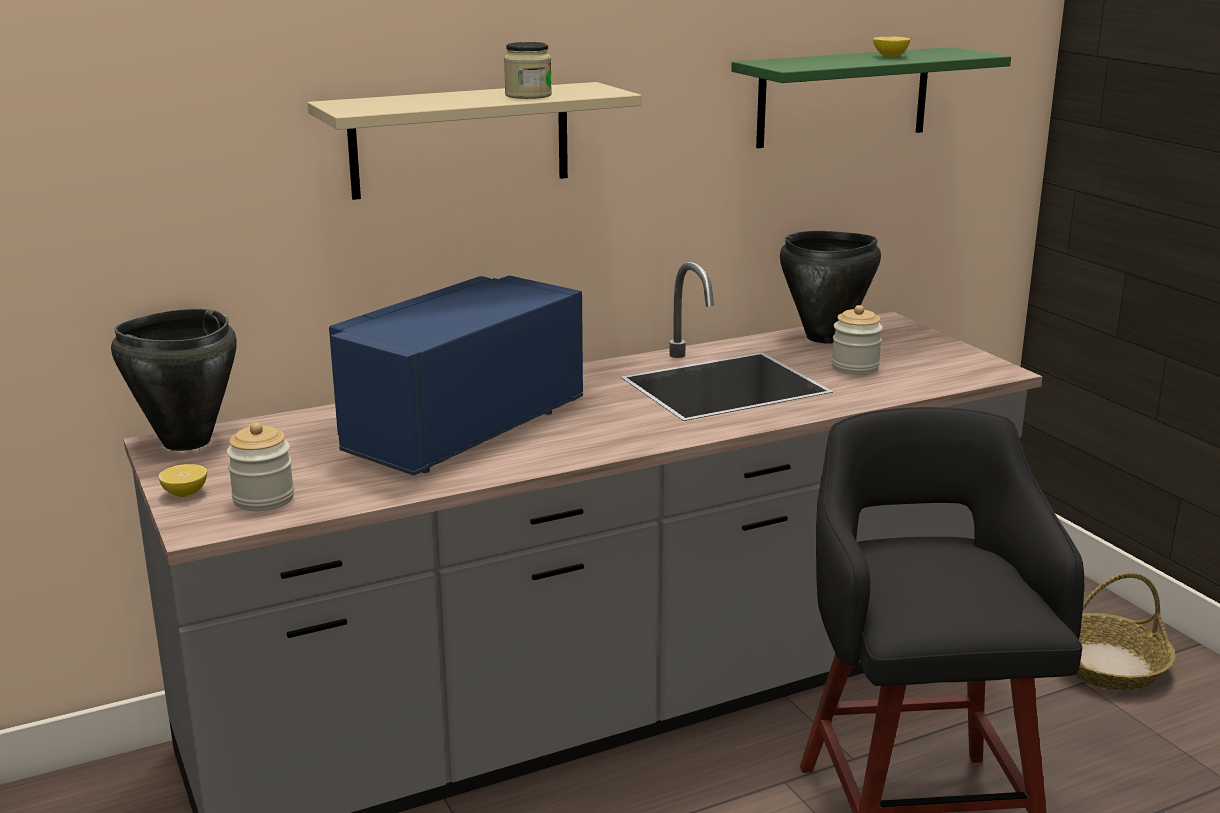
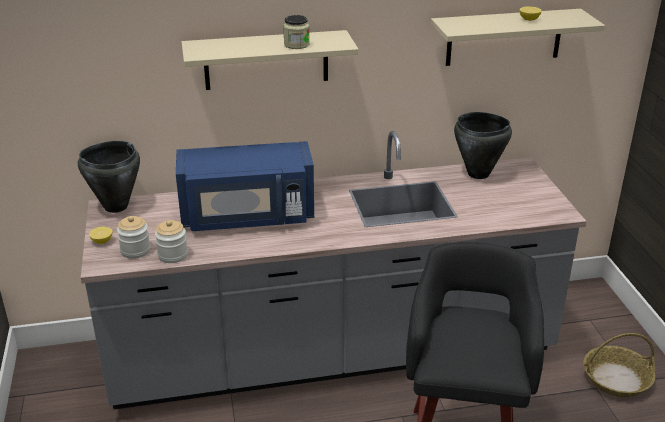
camera: 15 degrees right, 10 degrees up
(459, 429) = (248, 216): blue microwave -> blue microwave turned 150 degrees counterclockwise
(843, 97) = (504, 37): green shelf -> beige shelf
(855, 367) = (481, 200): jar -> jar (173, 255)

